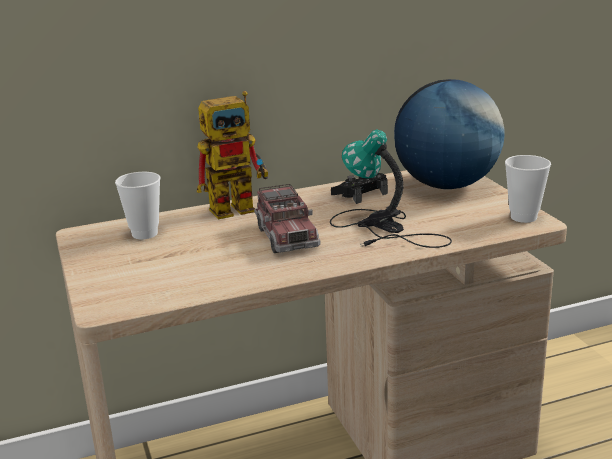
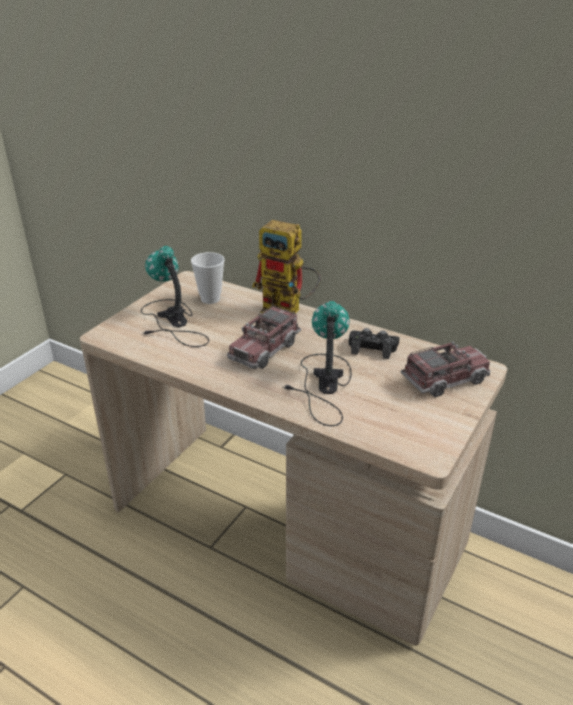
camera: 50 degrees right, 10 degrees up
(151, 264) = (172, 322): none -> table lamp
(446, 185) = (444, 380): globe -> toy truck
(523, 217) = (430, 445): cup -> none

